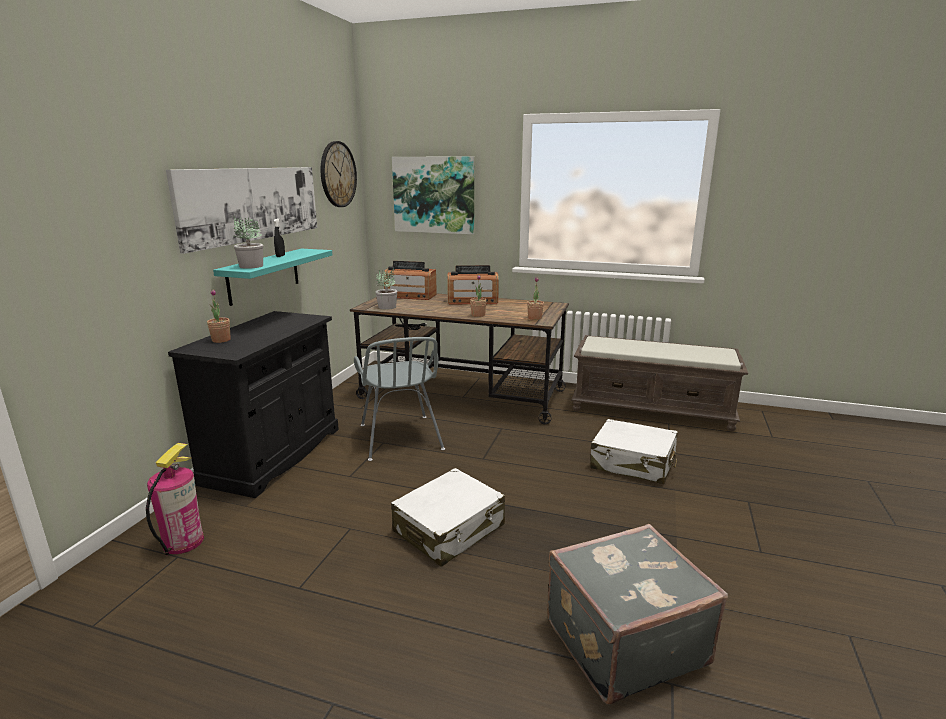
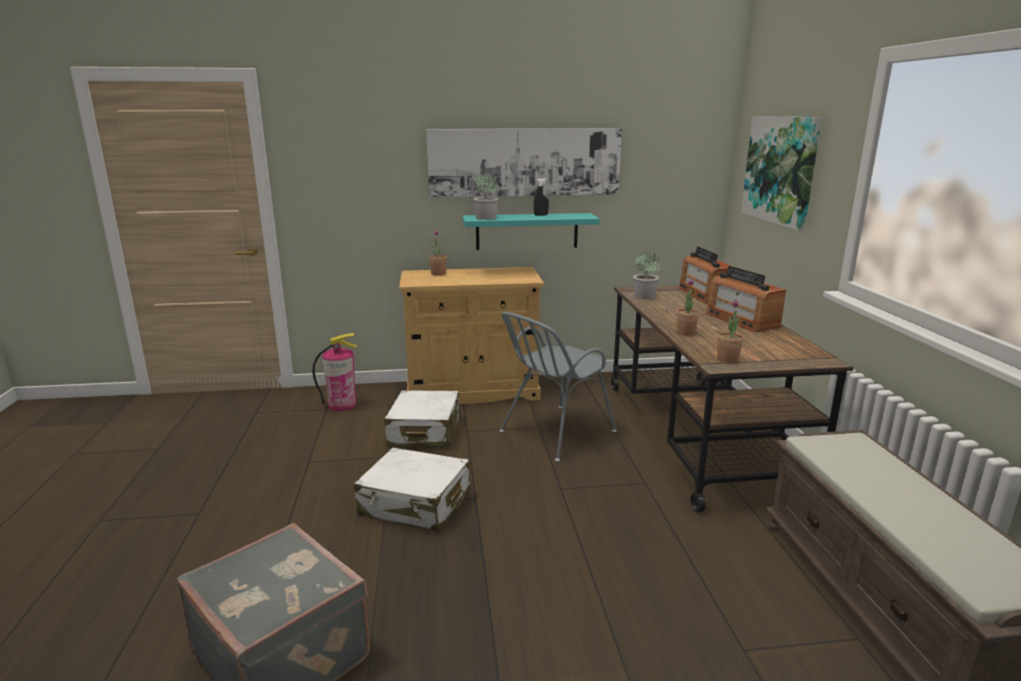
camera: 65 degrees right, 0 degrees up
(273, 455) = (472, 391): black cabinet -> beige cabinet
(338, 174) = (677, 137): wall clock -> none
(633, 463) = (665, 612): white suitcase -> white suitcase (424, 432)

